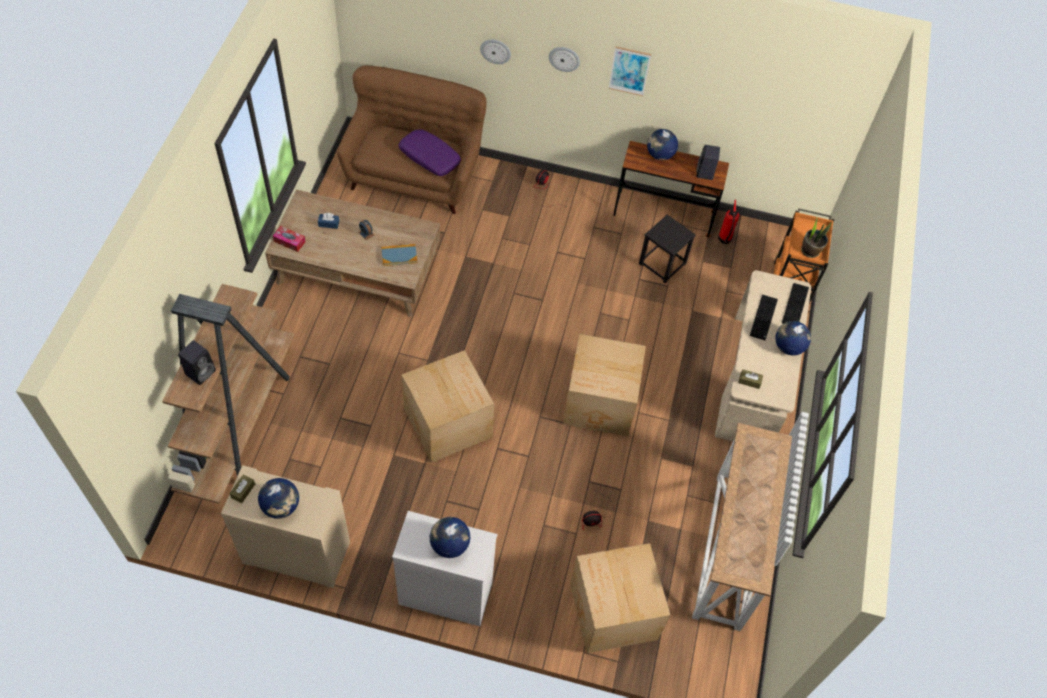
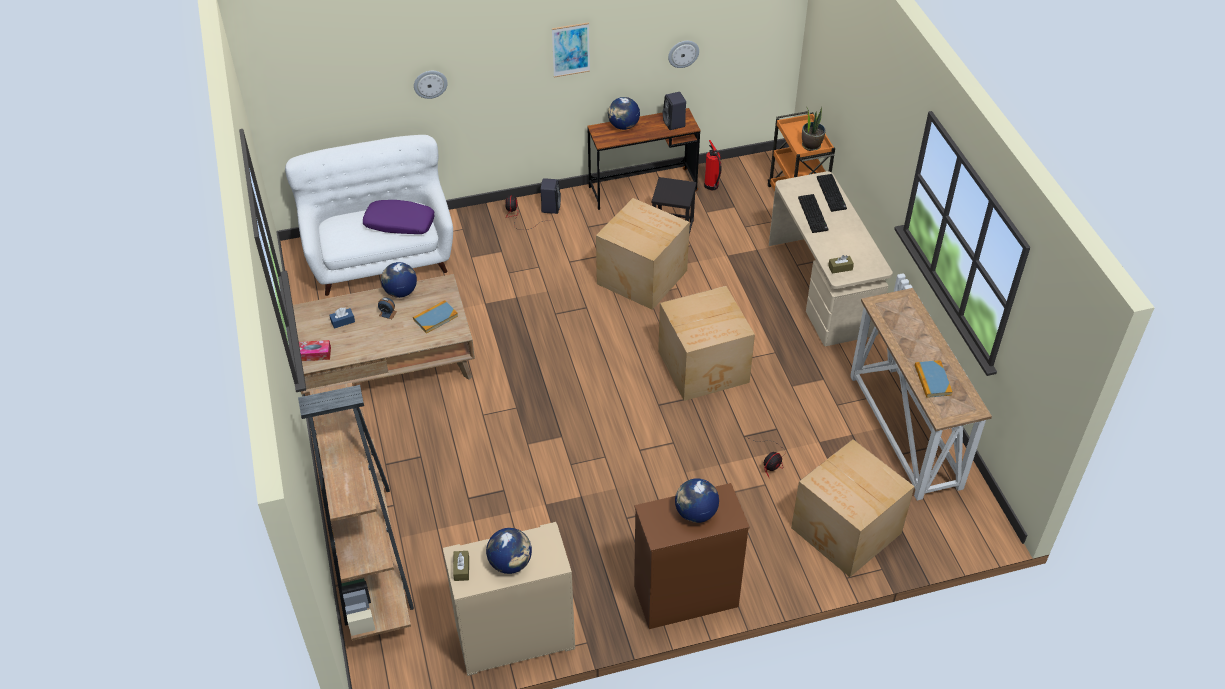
camera: 25 degrees left, 10 degrees down
(201, 371) = (350, 475): black speaker -> black speaker (550, 207)
(414, 174) = (380, 255): brown sofa -> white sofa
(444, 593) = (685, 596): white dresser -> brown dresser
(448, 421) = (576, 450): cardboard box -> cardboard box (641, 276)
(564, 58) = (503, 63): wall clock -> wall clock (683, 53)
(742, 533) = (932, 380): none -> book
(788, 347) = (851, 227): globe -> globe (400, 292)

